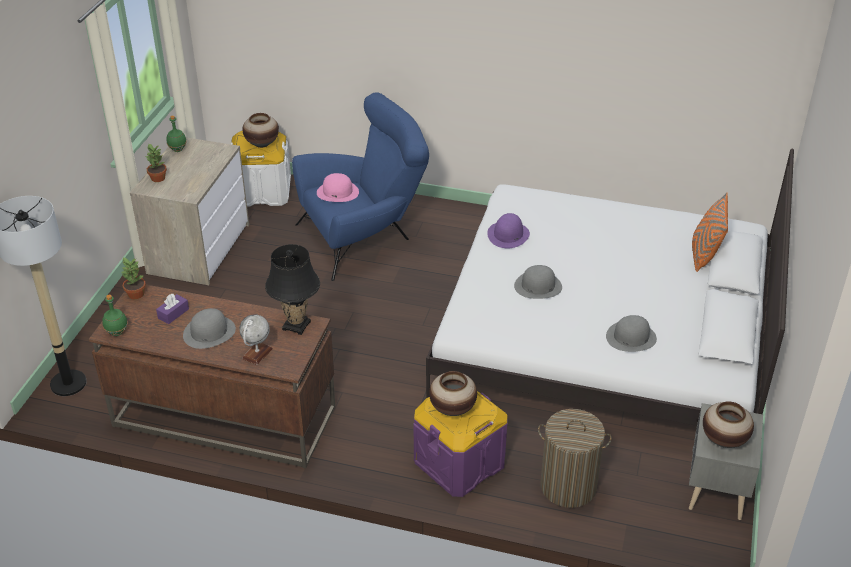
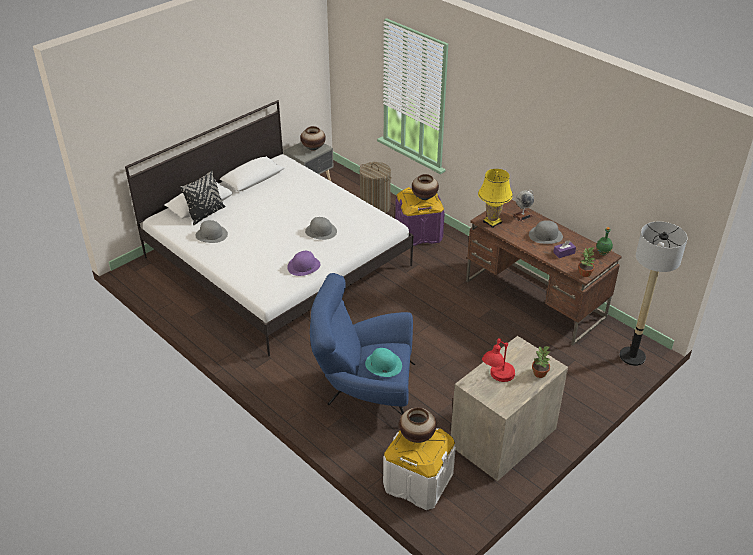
camera: 150 degrees left, 0 degrees up
(178, 150) = (511, 400): green bottle -> none
(199, 160) = (497, 380): none -> red table lamp
(296, 325) = (492, 222): black table lamp -> yellow table lamp
(338, 192) = (383, 364): pink hat -> turquoise hat
(631, 337) = (303, 191): grey hat -> grey hat (211, 234)
(704, 255) = (206, 214): orange pillow -> black pillow

